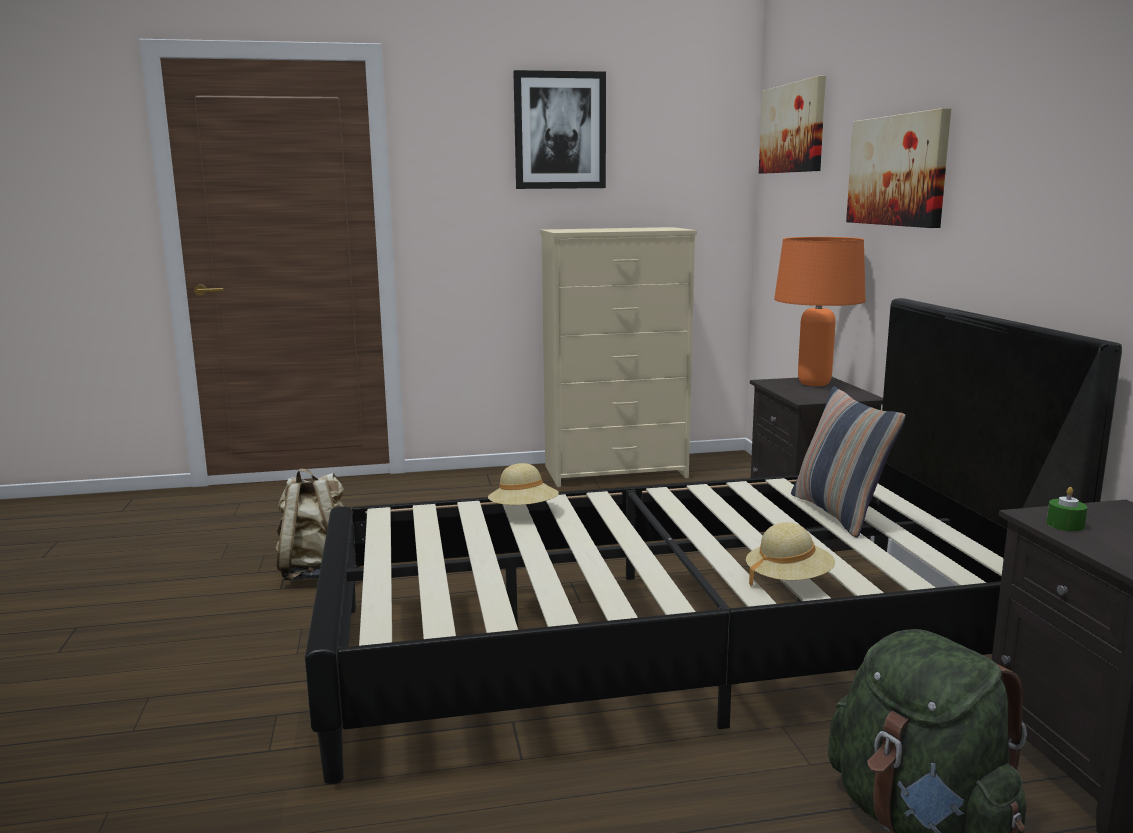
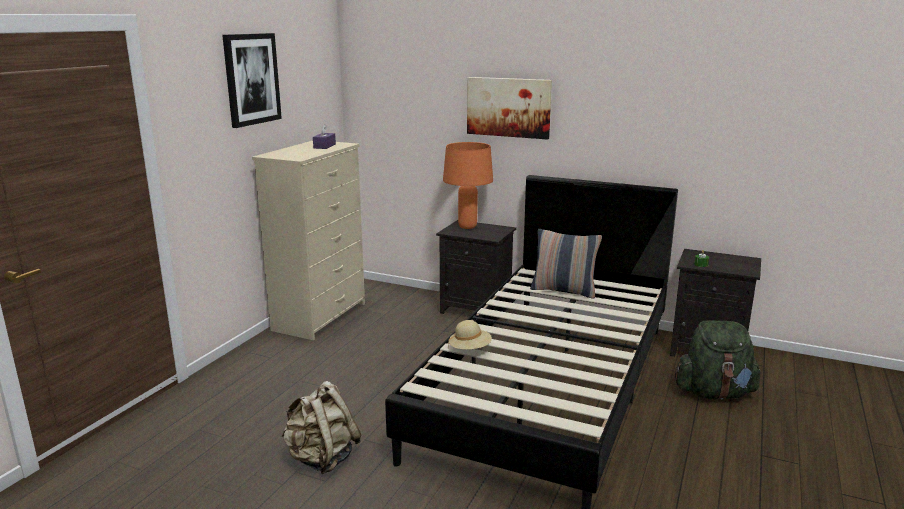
camera: 55 degrees left, 5 degrees up
(646, 229) = (324, 146): none -> purple tissue box
(788, 580) = (622, 325): beige hat -> none
(793, 128) = (390, 72): picture -> none

